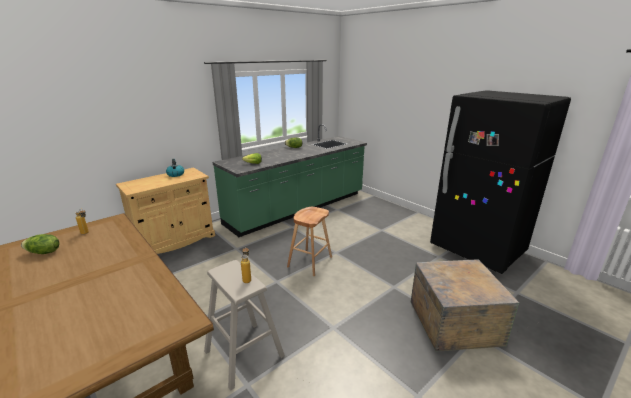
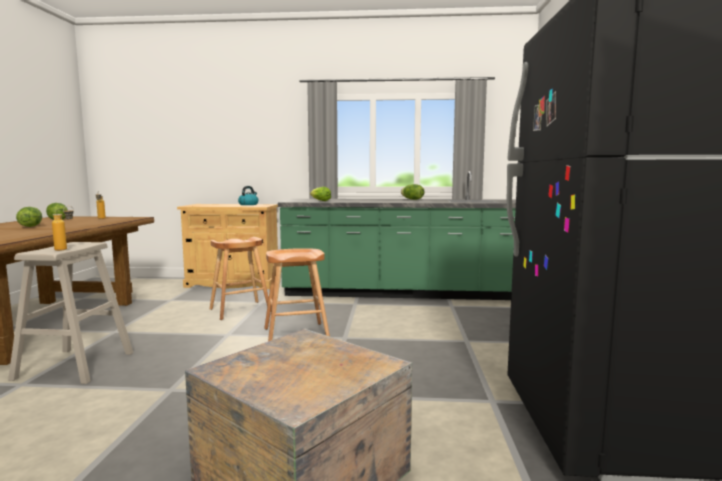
camera: 45 degrees right, 15 degrees down
(74, 272) = (30, 226): none -> lettuce
(240, 261) = (240, 310): none -> brown stool

